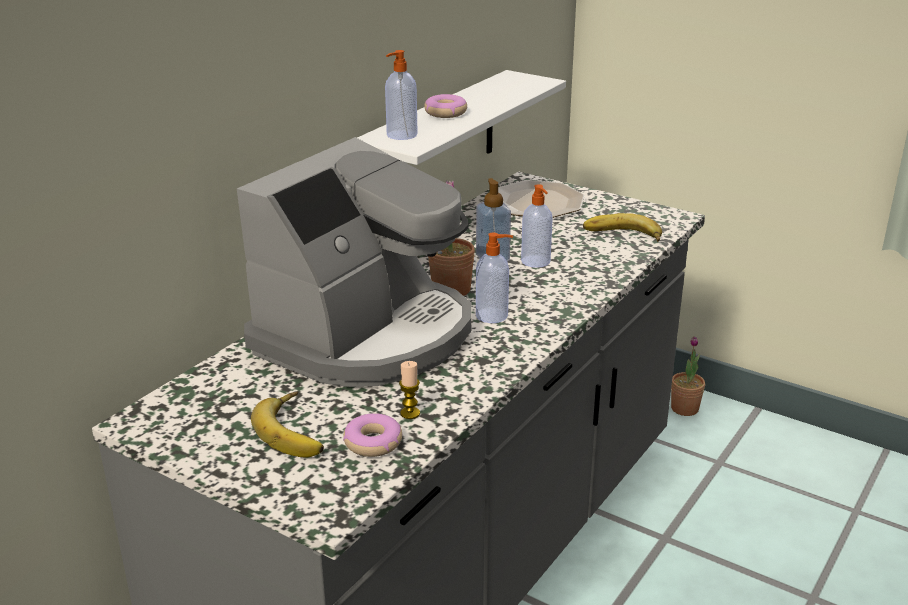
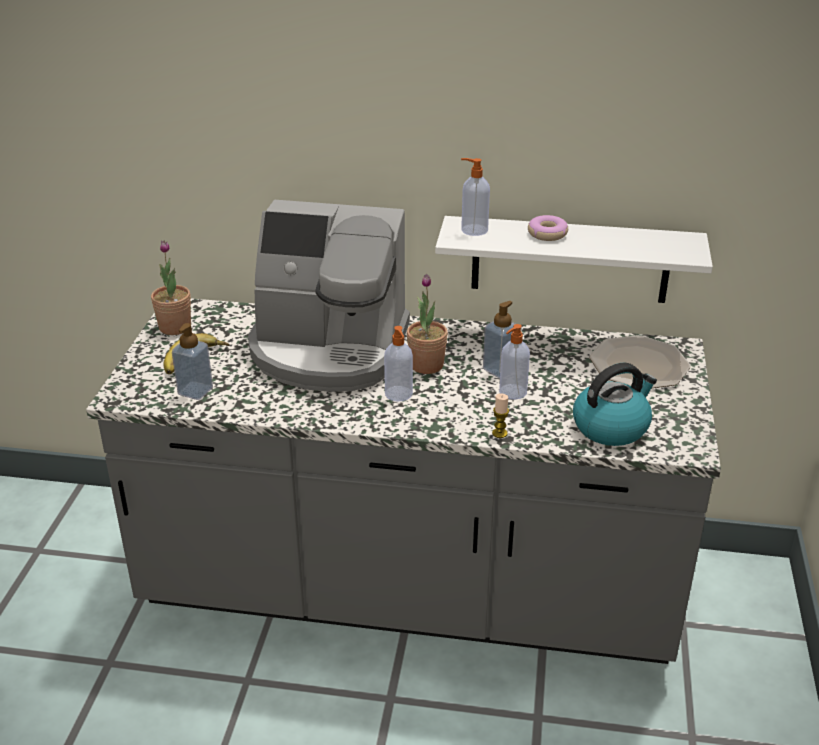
camera: 65 degrees right, 5 degrees up
(373, 443) = (195, 391): donut -> soap dispenser
(410, 413) = (237, 395): candle -> candle (499, 433)
(622, 236) = (611, 427): banana -> kettle
(684, 408) = (764, 687): potted plant -> potted plant (175, 327)

